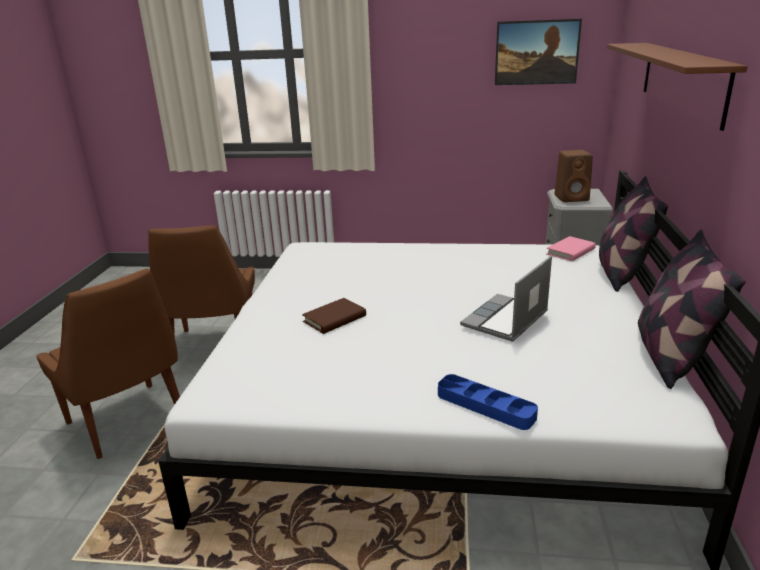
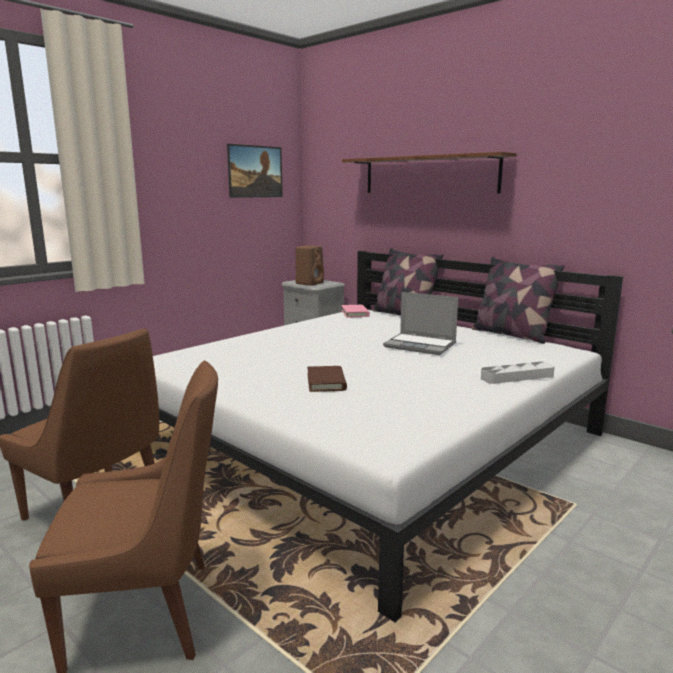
camera: 55 degrees left, 10 degrees down
(485, 406) = (517, 377): blue tray -> grey tray
(505, 320) = (421, 345): laptop -> laptop turned 45 degrees counterclockwise

